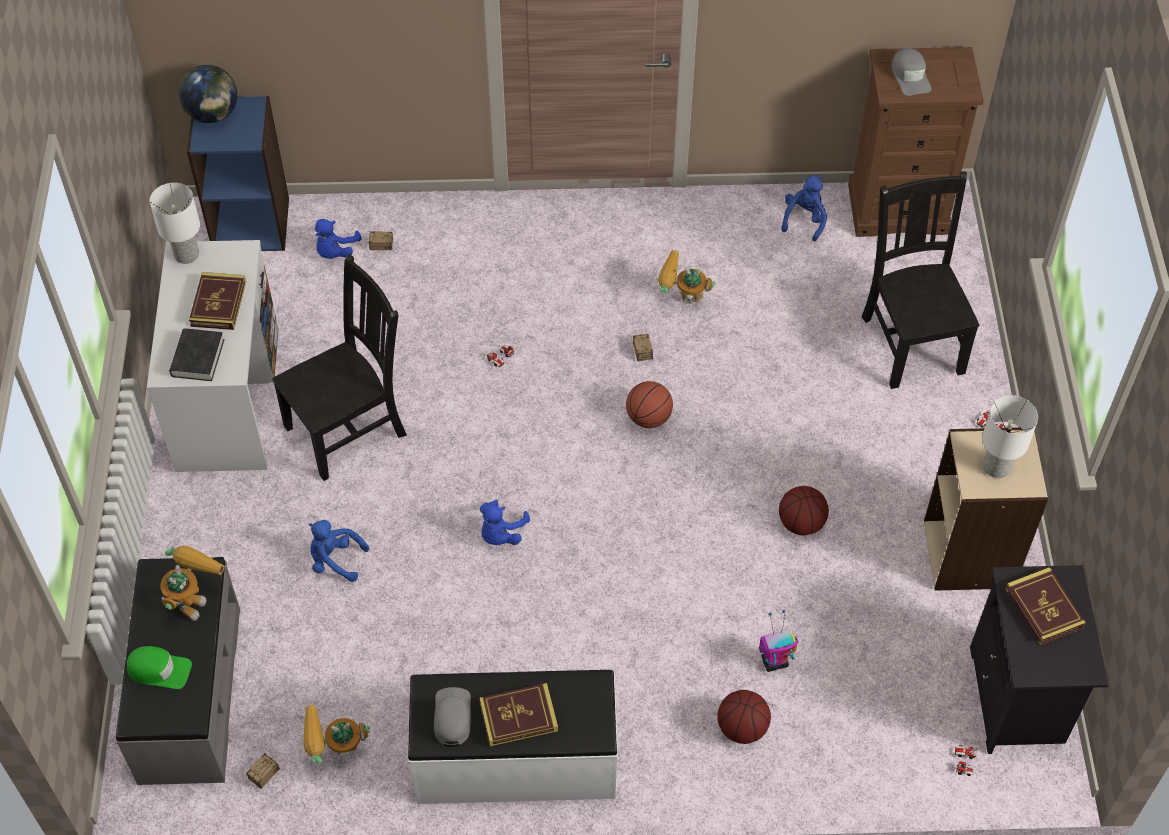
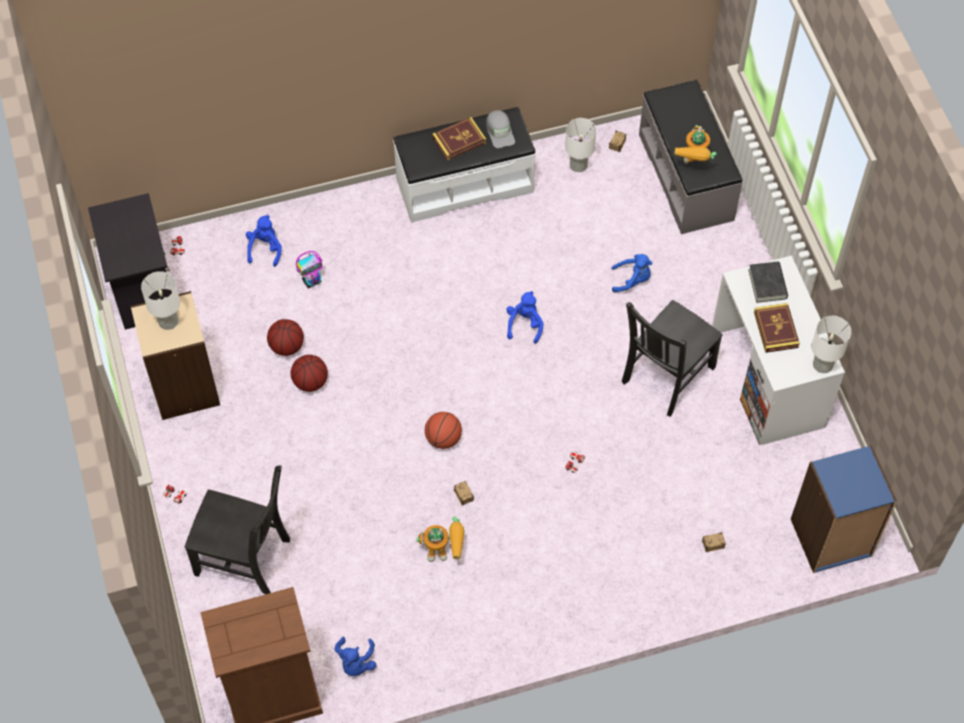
camera: 165 degrees right, 5 degrees up
(159, 670) = (691, 118): green cap -> none
(213, 114) = (870, 486): globe -> none
(335, 251) = (748, 528): blue plush toy -> blue plush toy (265, 249)
(335, 753) = (578, 165): toy robot -> white table lamp
(742, 728) = (325, 235): basketball -> basketball (286, 346)
(910, 76) = (269, 624): grey cap -> none
(911, 341) = (246, 558): black chair -> black chair turned 45 degrees counterclockwise
(1043, 608) = (131, 245): book -> none

